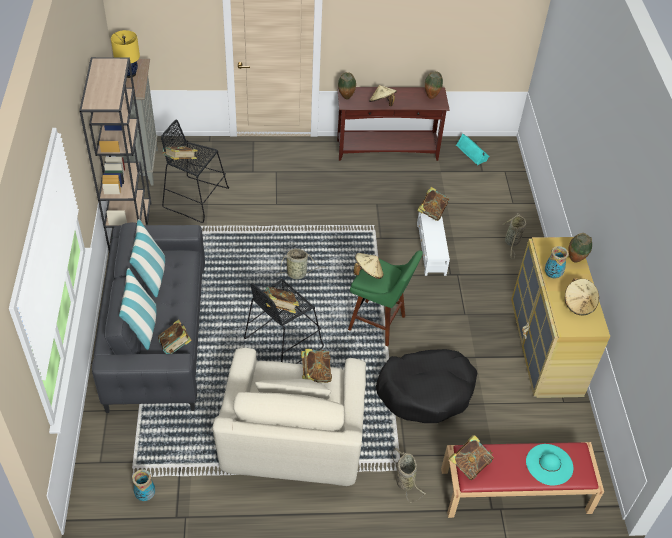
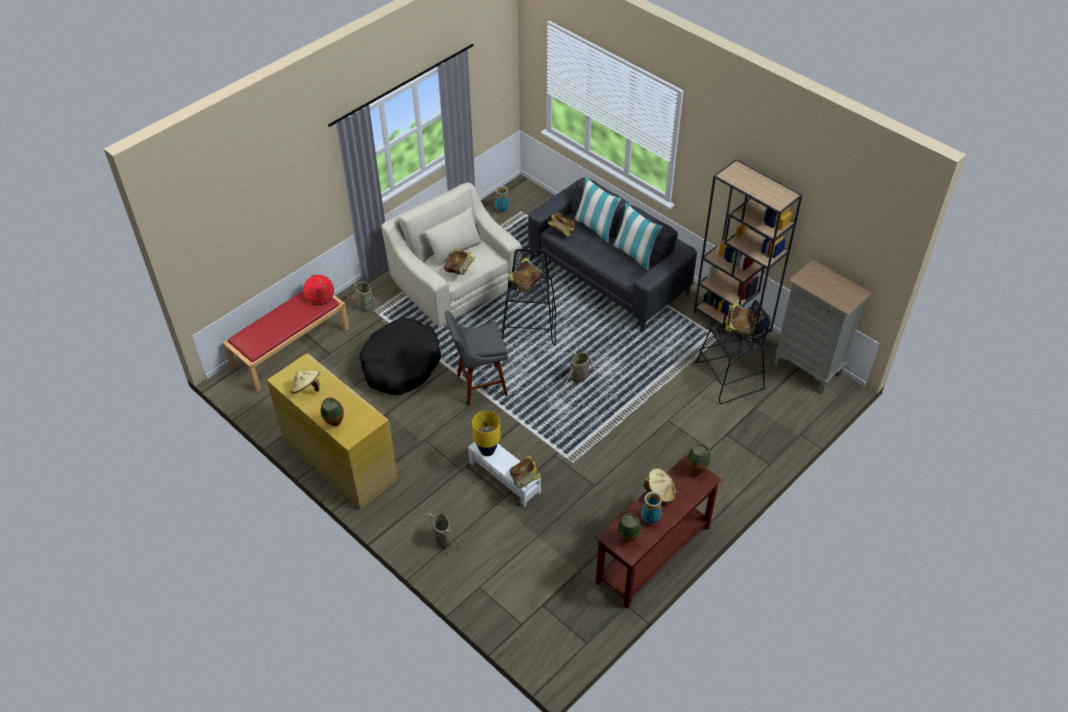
camera: 140 degrees right, 0 degrees up
(129, 74) = (833, 289): yellow table lamp -> yellow table lamp (487, 450)
(368, 273) = (491, 333): beige hat -> none
(379, 324) = (479, 386): green stool -> grey stool
(469, 464) = (319, 296): book -> red hat
(472, 152) = (575, 623): turquoise speaker -> none
(549, 464) = (268, 328): turquoise hat -> none
(552, 275) = (344, 398): vase -> vase (650, 519)

